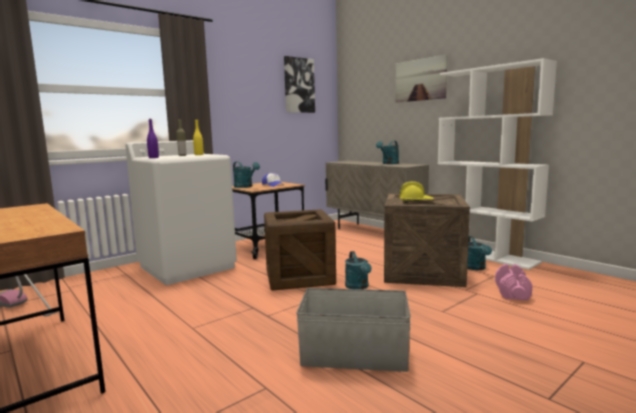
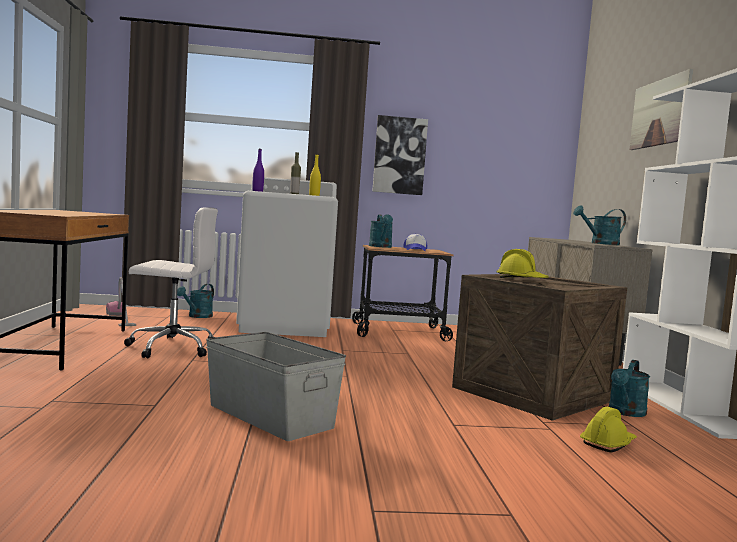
camera: 35 degrees right, 5 degrees down
(147, 322) = (170, 348): none -> white office chair
(299, 85) = (507, 125): picture -> picture (399, 155)
(299, 277) = (369, 358): crate -> none
(358, 287) = (411, 381): turquoise watering can -> turquoise watering can (197, 316)
(512, 292) = (608, 443): pink dumbbell -> yellow hard hat

